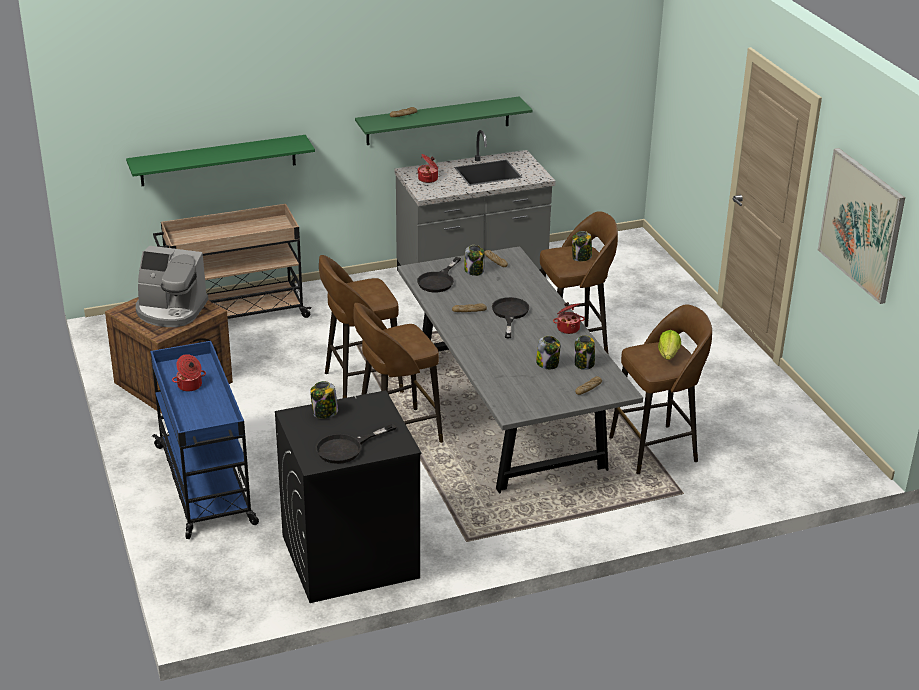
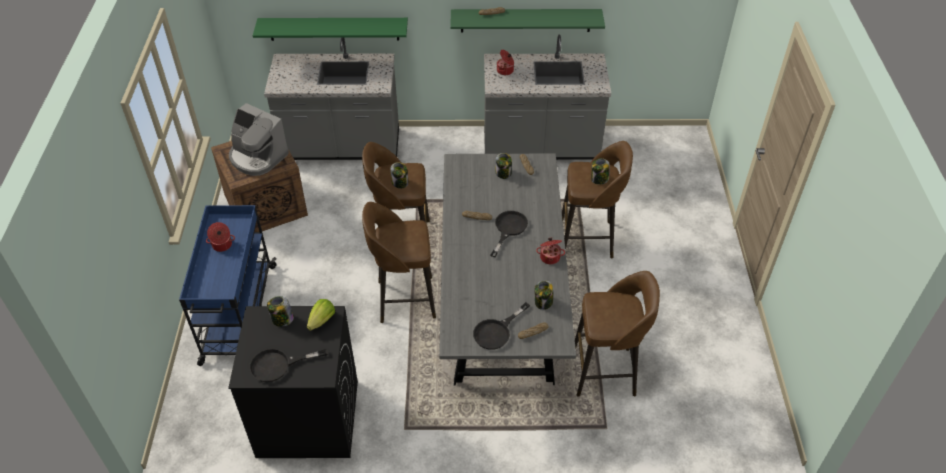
camera: 20 degrees right, 15 degrees up
(234, 314) = (341, 148): beige cart -> grey counter
(438, 280) = (469, 177): black frying pan -> black frying pan (496, 331)
(547, 364) = (512, 294): jar -> jar (400, 183)
(668, 355) = (620, 313): lettuce -> lettuce (322, 320)
(861, 224) = (834, 244): picture -> none

